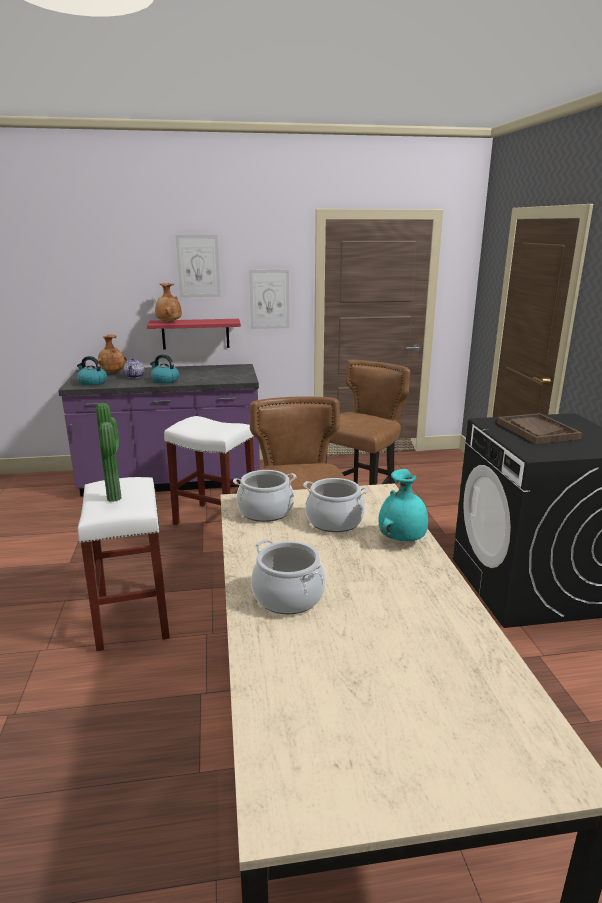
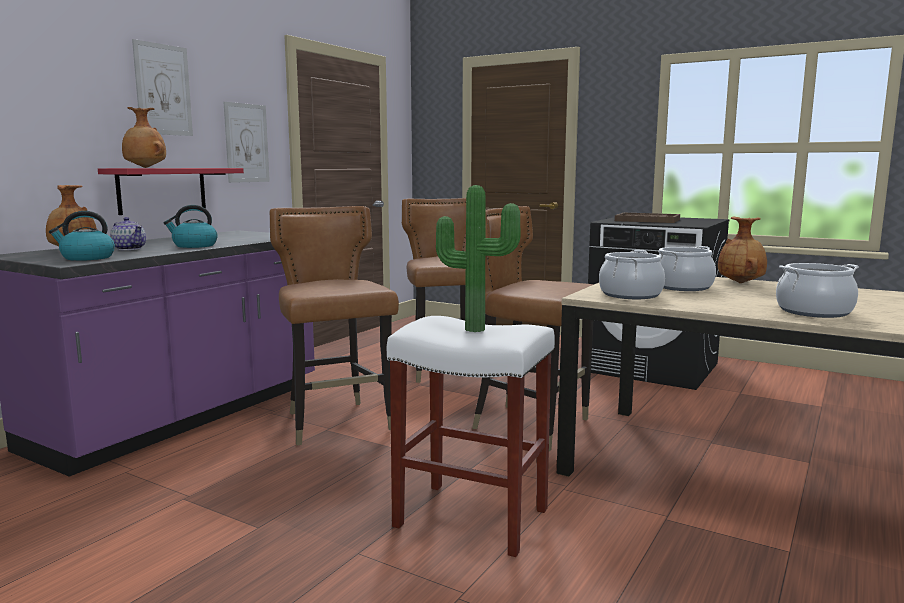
camera: 50 degrees left, 10 degrees down
(216, 520) = (337, 423): white stool -> brown chair
(402, 539) = (741, 283): turquoise vase -> brown vase

